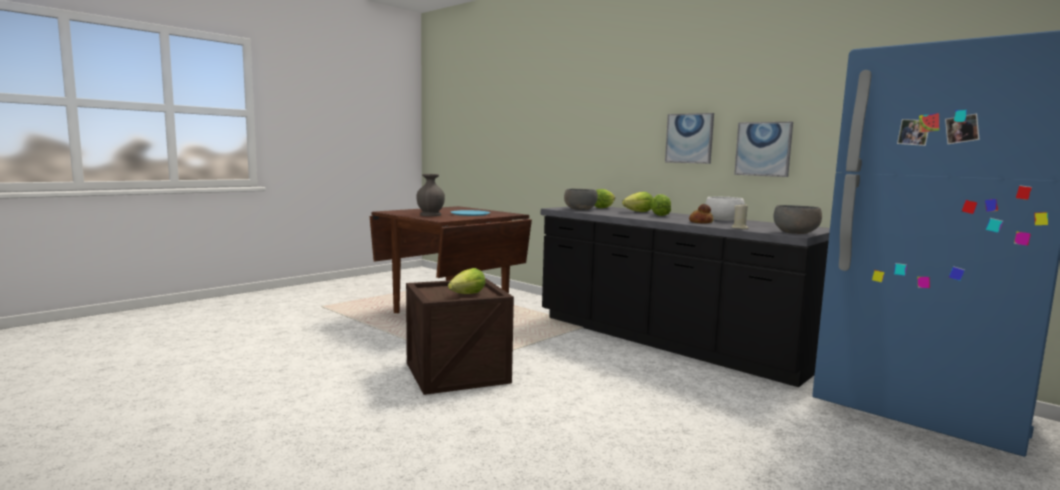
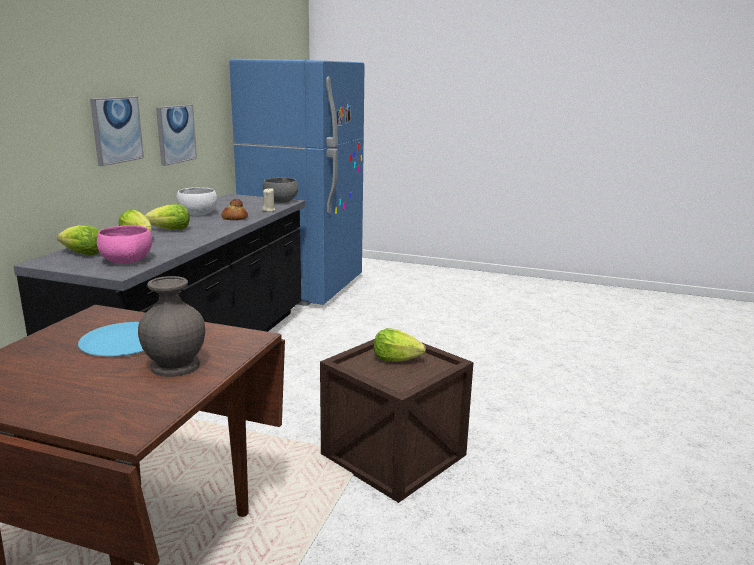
camera: 115 degrees left, 10 degrees up
(580, 209) = (126, 261): grey bowl -> pink bowl

